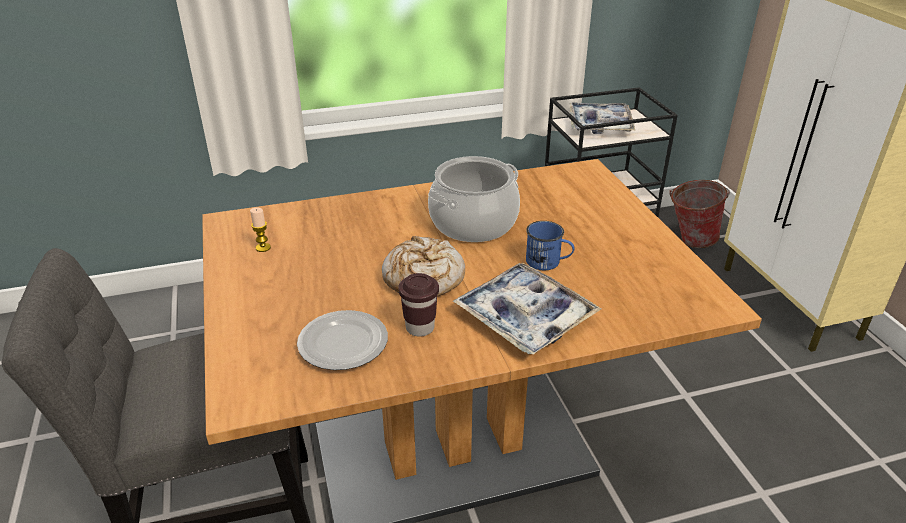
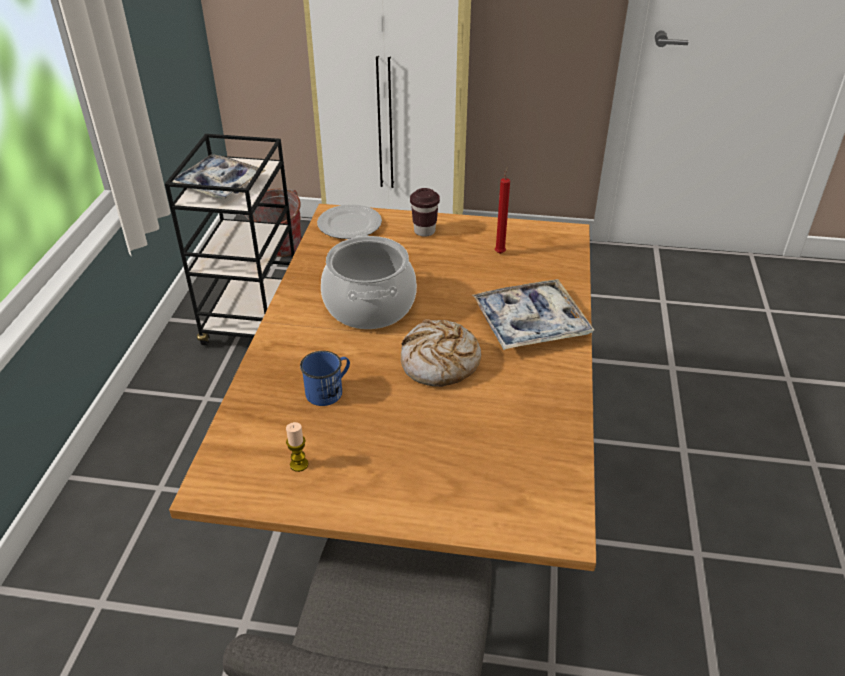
camera: 65 degrees left, 5 degrees up
(344, 343) = (509, 438): plate -> plate (349, 225)
(420, 328) = (512, 385): brown cup -> brown cup (424, 231)
(548, 262) = (463, 286): blue mug -> blue mug (329, 390)
(629, 269) = (500, 252): none -> red candle

